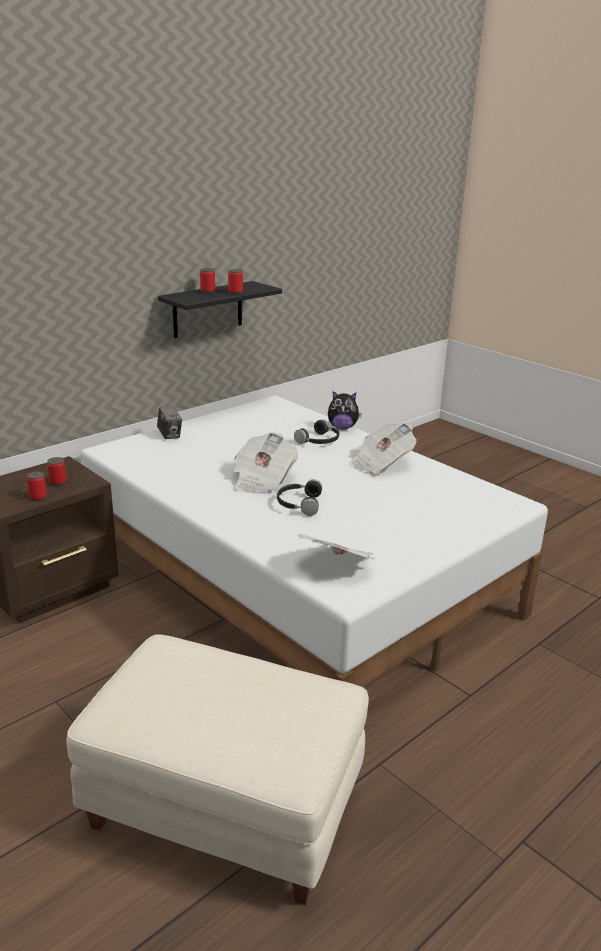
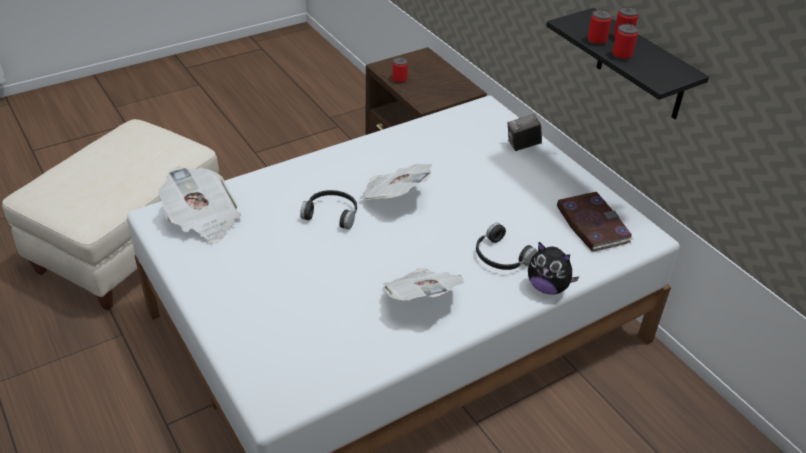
camera: 100 degrees right, 15 degrees up
(58, 482) = (427, 88): can -> can (596, 41)
(268, 415) = (592, 224): none -> book
(342, 427) = (548, 287): plush toy -> plush toy turned 75 degrees counterclockwise

